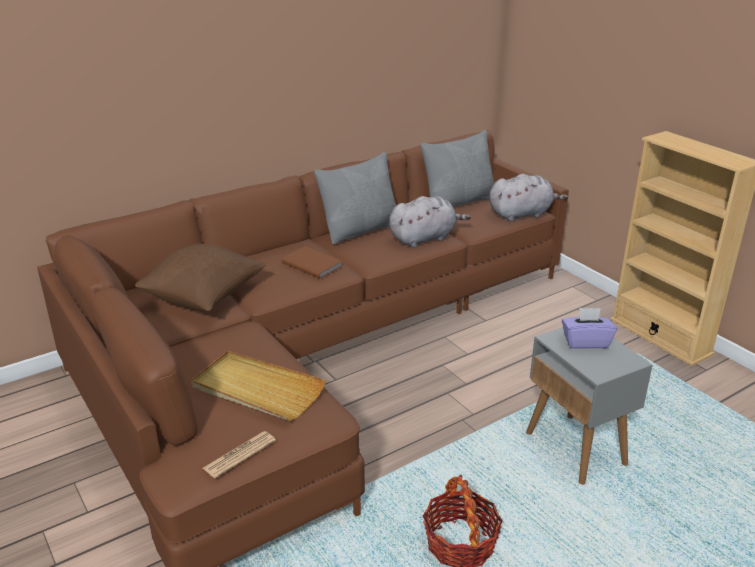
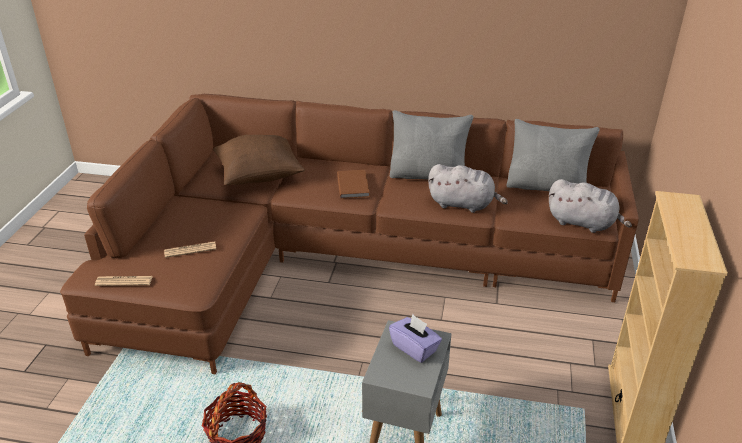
camera: 45 degrees right, 5 degrees up
(257, 389) = (190, 250): beige tray -> newspaper

